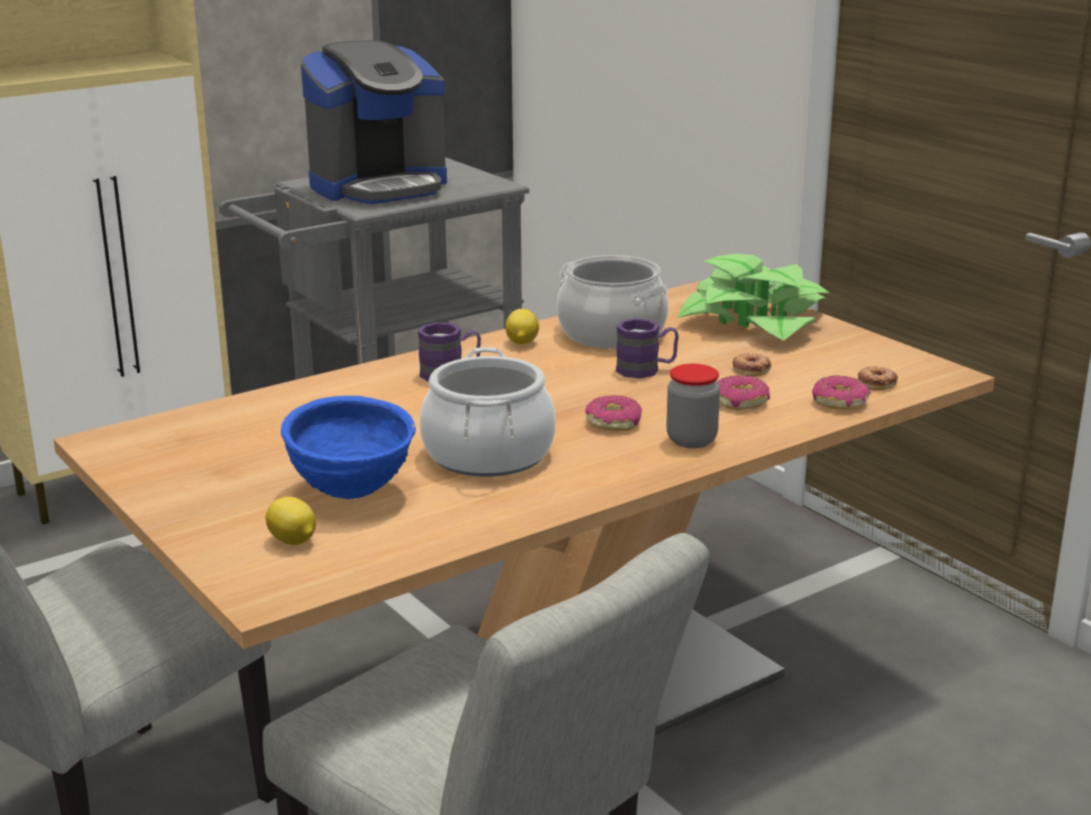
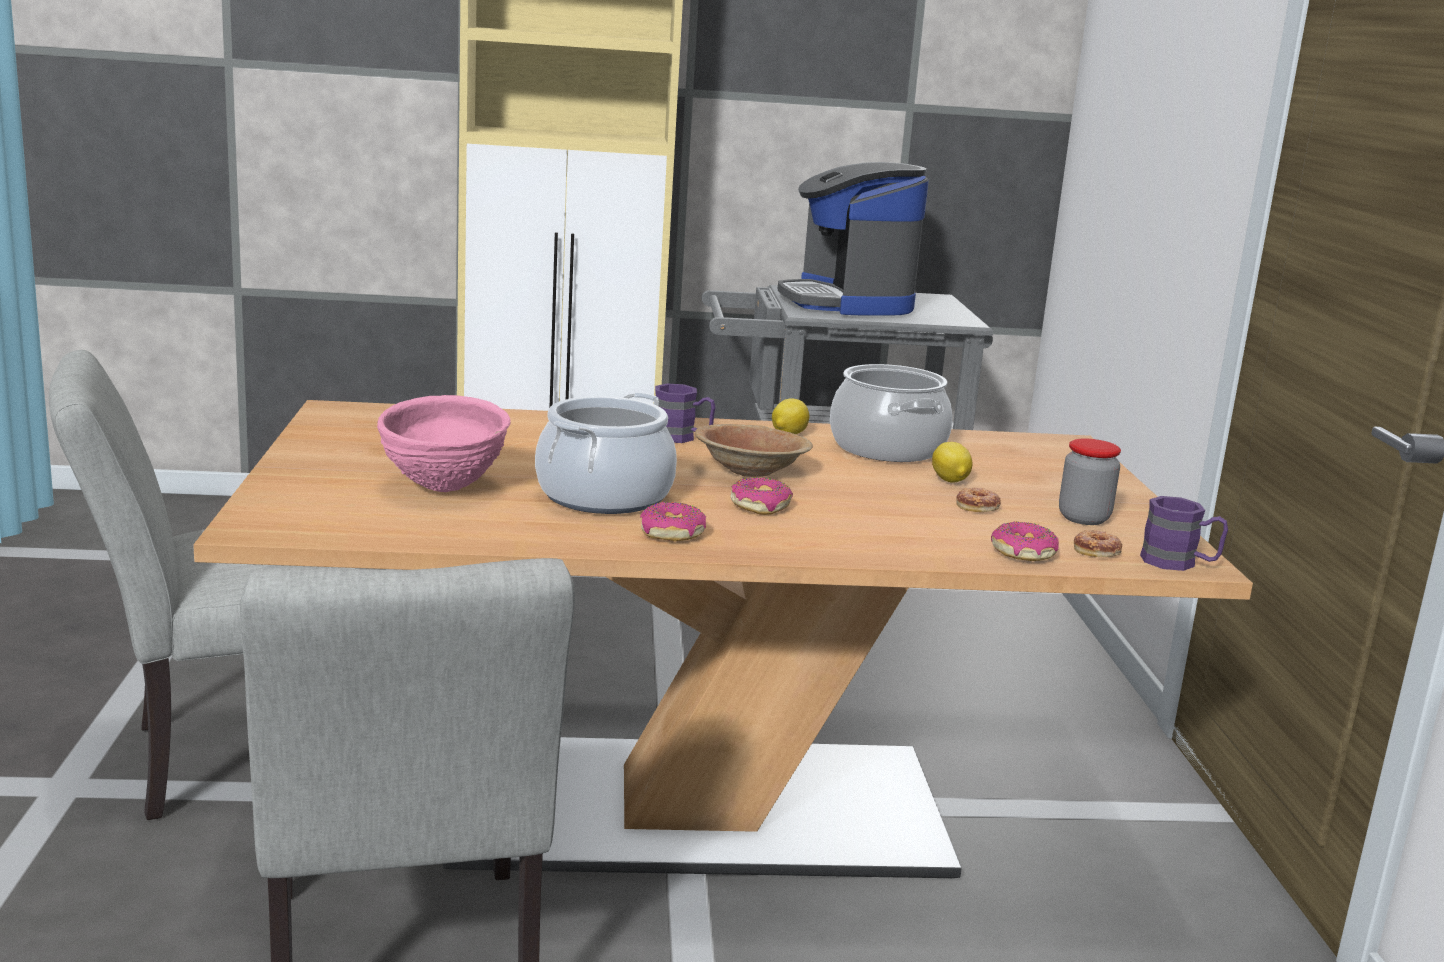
camera: 30 degrees right, 5 degrees down
(293, 542) = (339, 504): lemon -> lemon (950, 481)
(351, 494) = (443, 489): blue bowl -> pink bowl
(379, 186) = (847, 302): coffee machine -> coffee machine turned 75 degrees clockwise
(553, 390) = (751, 471): none -> brown bowl
(646, 370) = (868, 480): purple mug -> purple mug (1179, 563)
(691, 440) = (809, 538): jar -> jar (1083, 518)
(741, 401) = (917, 525): donut -> donut (673, 533)
(754, 320) = (1056, 473): potted plant -> none

